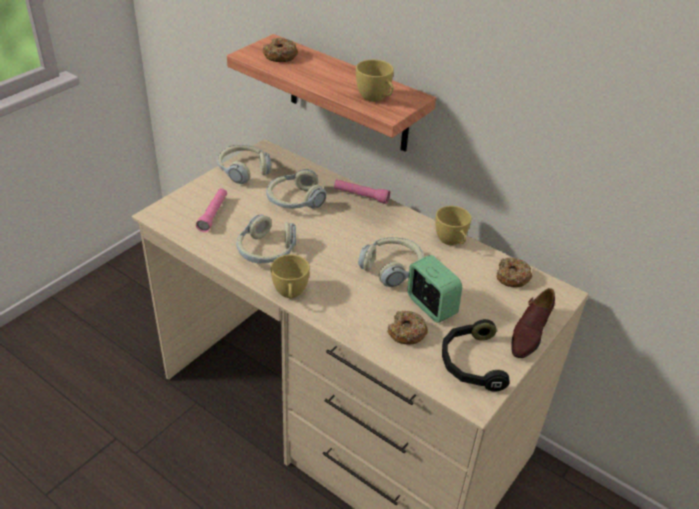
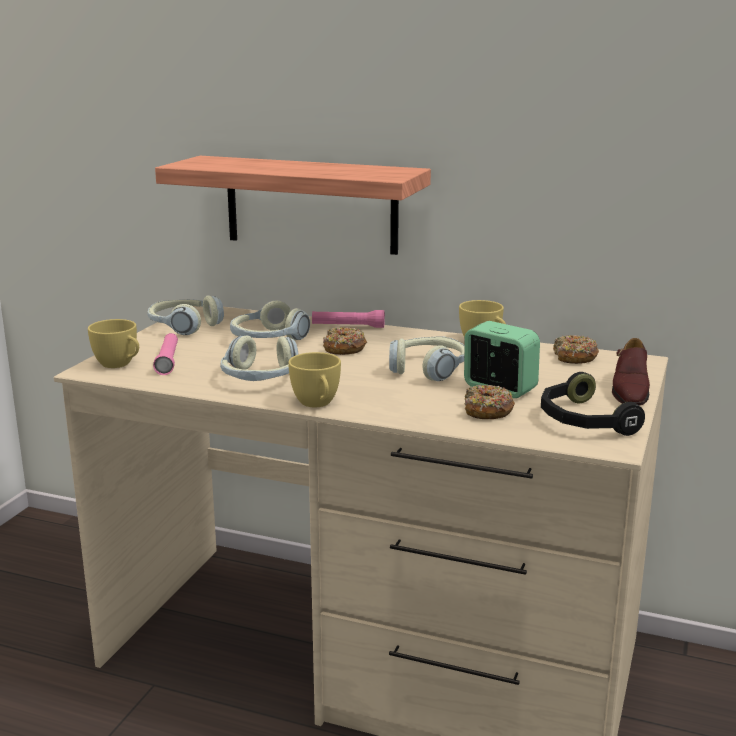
camera: 15 degrees left, 20 degrees down
(280, 56) = (223, 163): donut -> donut (344, 348)
(375, 98) = (364, 172): yellow cup -> yellow cup (119, 365)

